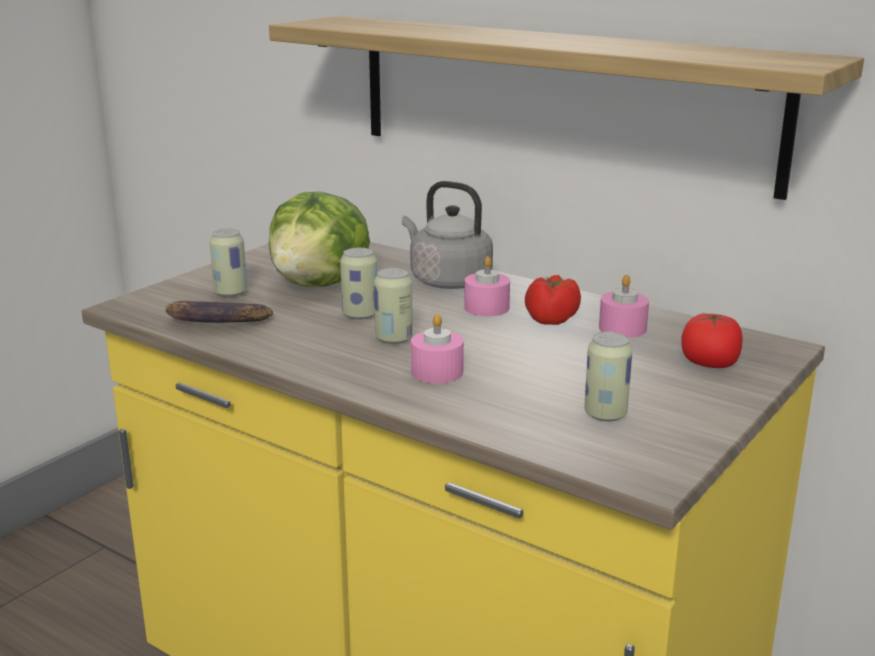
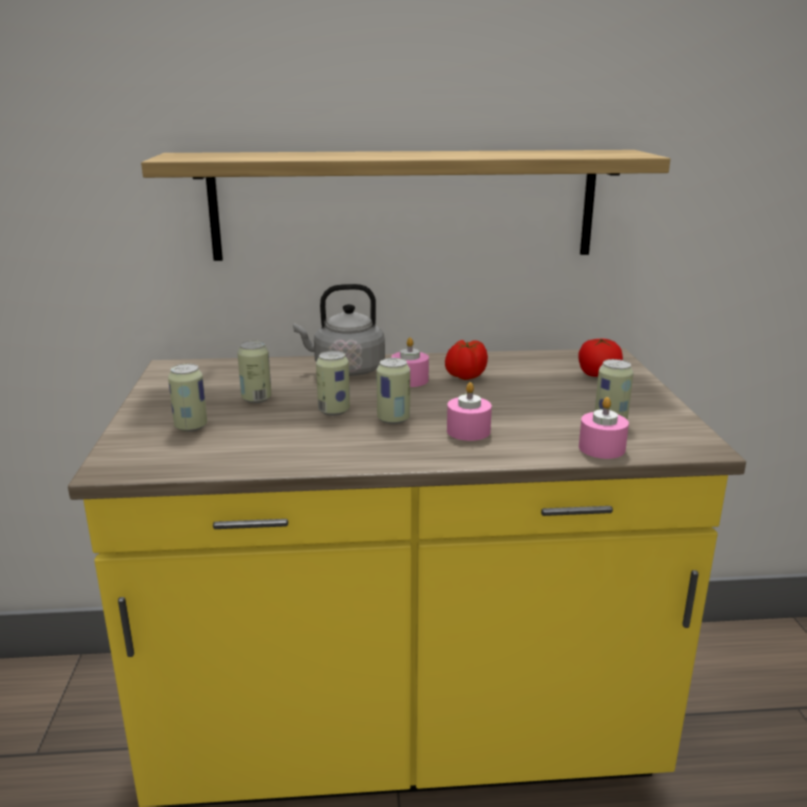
camera: 40 degrees left, 0 degrees up
(215, 322) = (228, 453): banana -> none
(321, 285) = (256, 399): lettuce -> can
(622, 328) = (514, 368): pink candle -> pink candle (601, 448)

